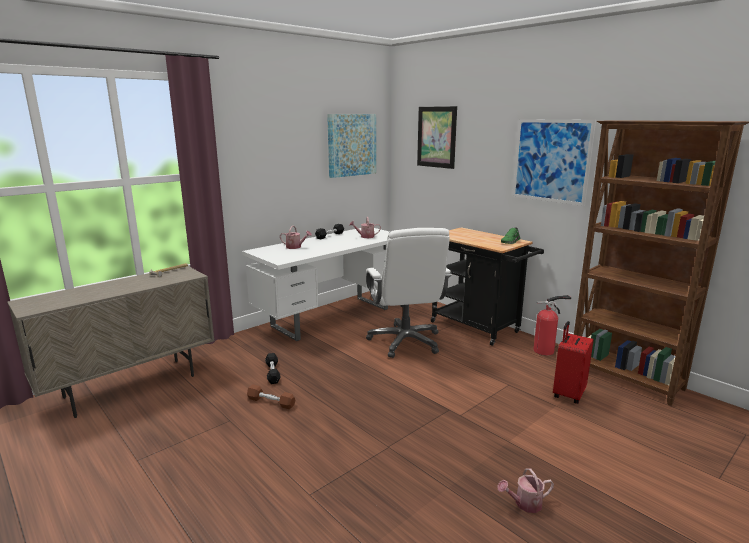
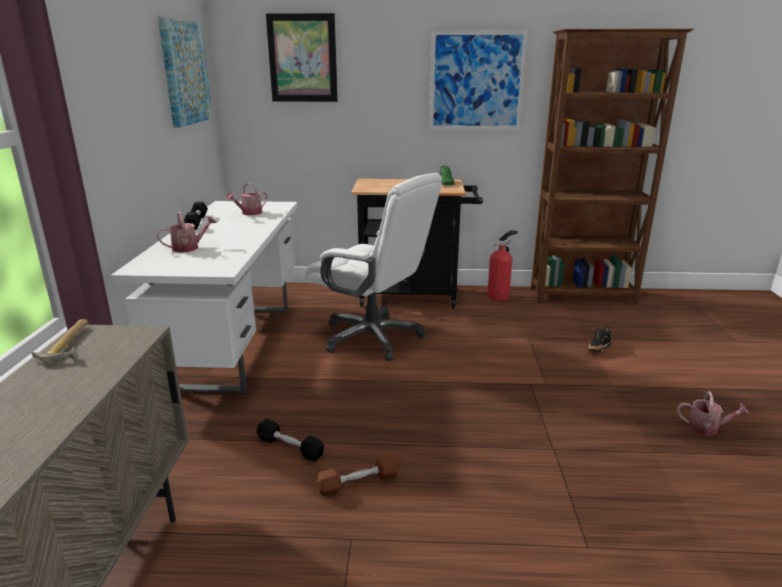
camera: 45 degrees left, 5 degrees up
(524, 504) = (707, 428): watering can -> watering can turned 105 degrees counterclockwise
(550, 416) = (598, 349): none -> black shoe
(568, 394) = (575, 325): red suitcase -> none

